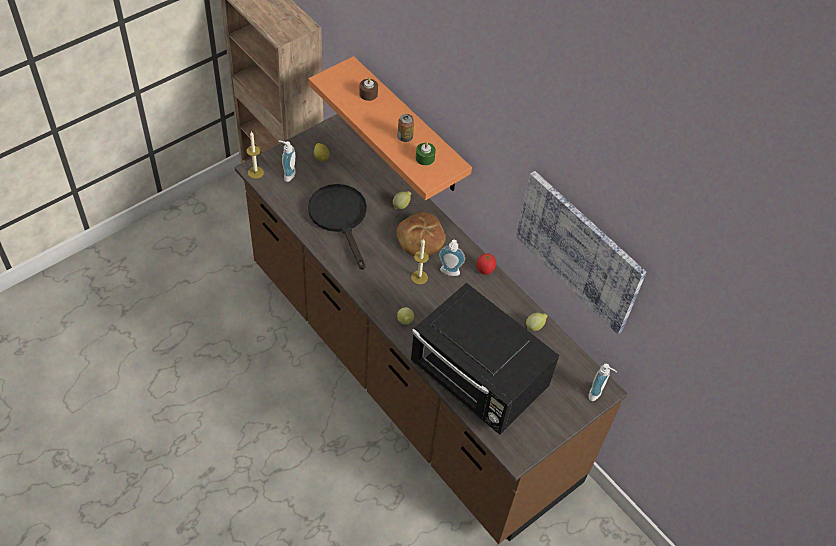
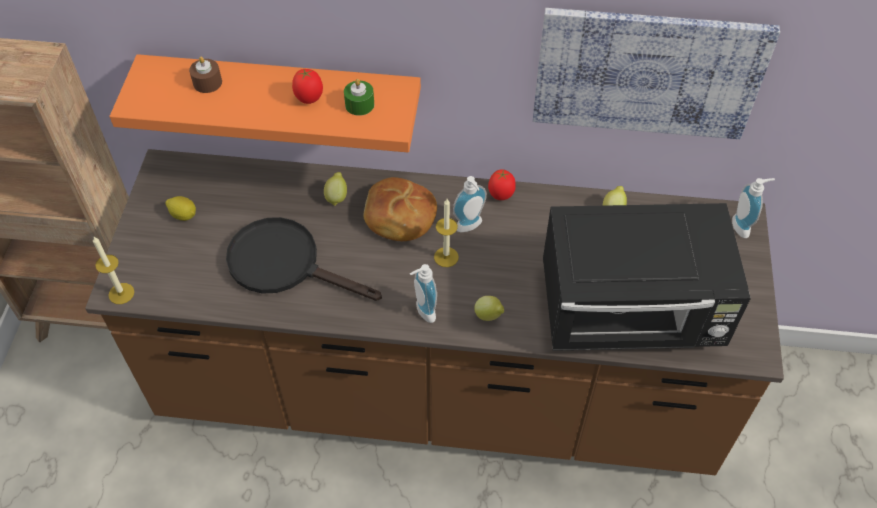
camera: 40 degrees left, 0 degrees up
(287, 174) = (164, 265): soap dispenser -> soap dispenser (422, 312)
(405, 137) = (309, 99): can -> tomato

